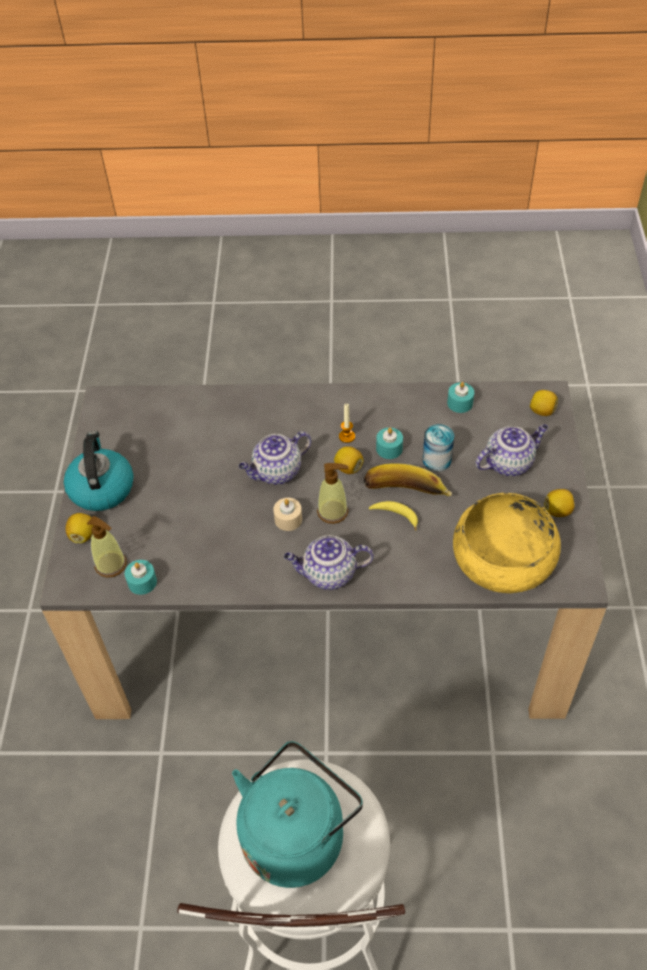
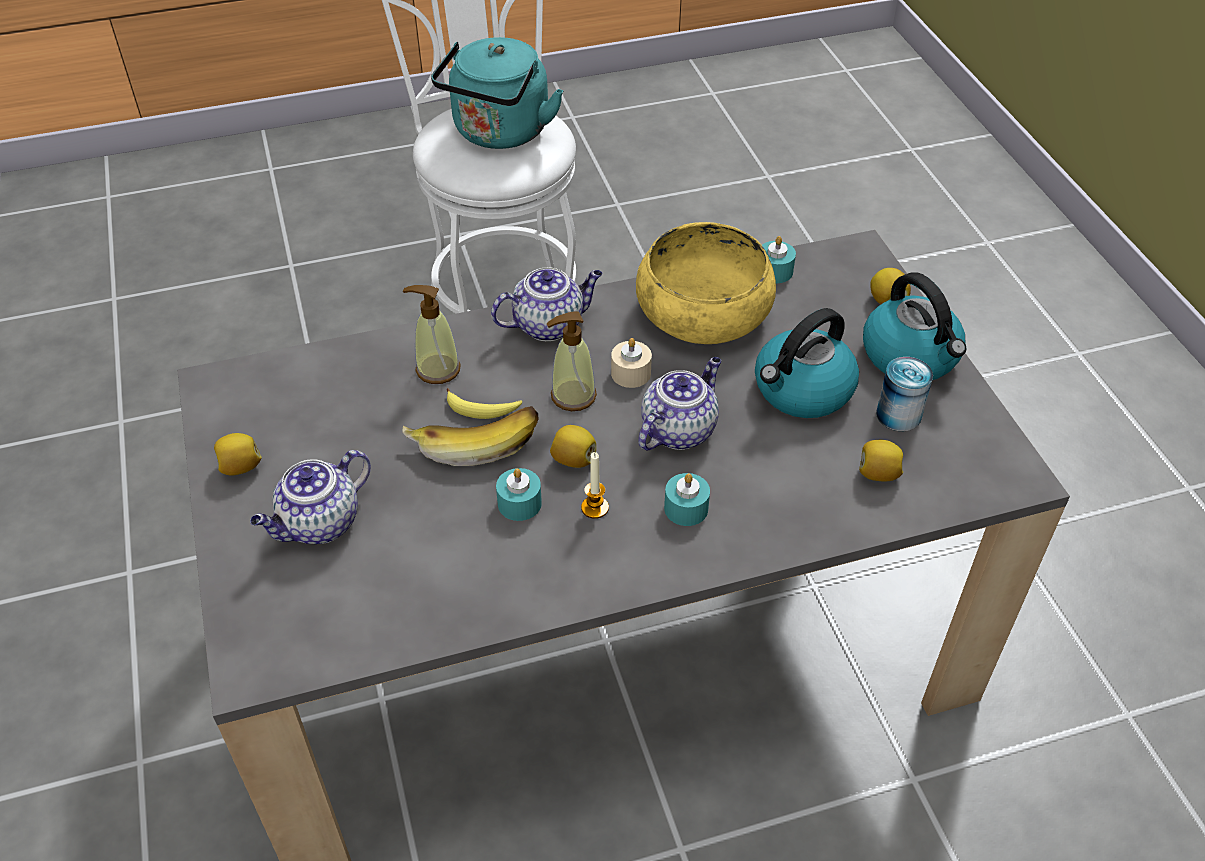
camera: 160 degrees right, 5 degrees down
(111, 564) = (825, 279): soap dispenser -> soap dispenser (437, 369)
(186, 480) = (802, 390): none -> kettle
(436, 460) = (438, 502): can -> can (898, 415)
(460, 403) = (416, 614): turquoise candle -> turquoise candle (686, 508)
(503, 558) = (320, 389): yellow bowl -> yellow bowl (703, 312)
(542, 411) = (263, 633): lemon -> lemon (877, 474)

